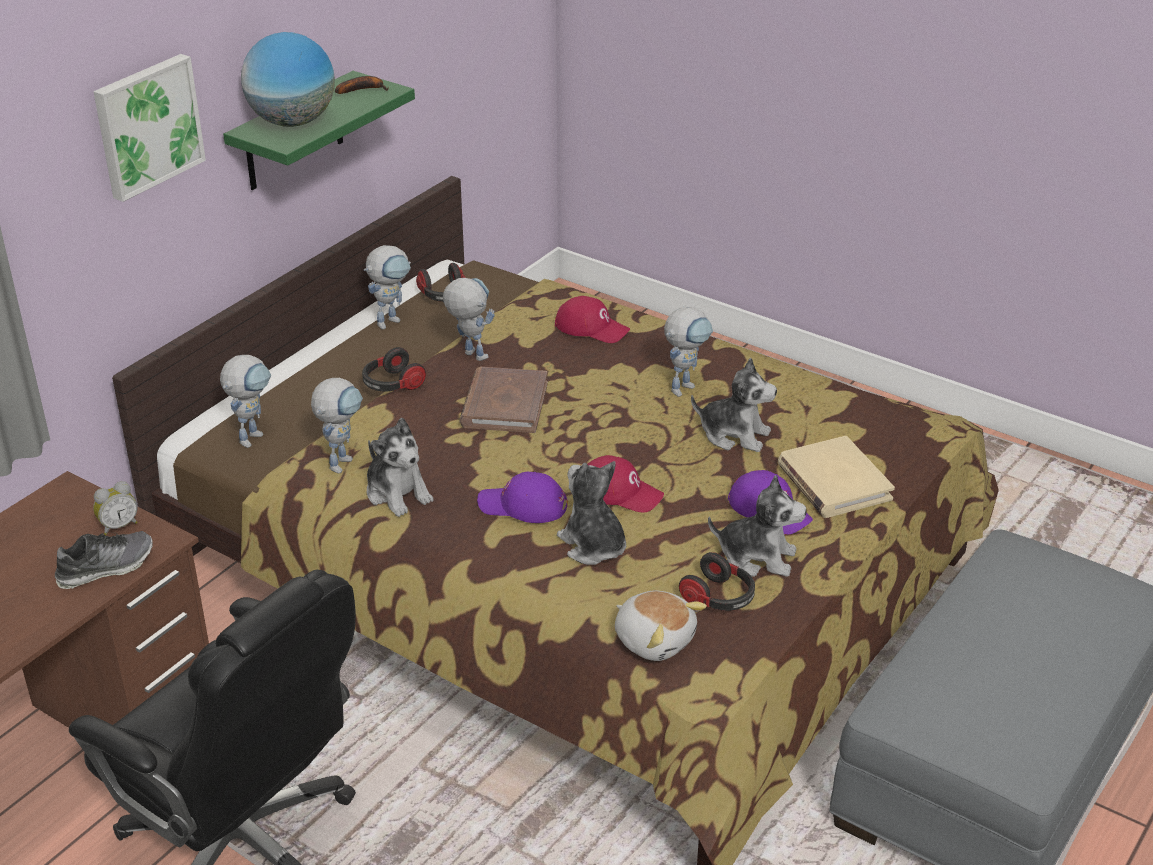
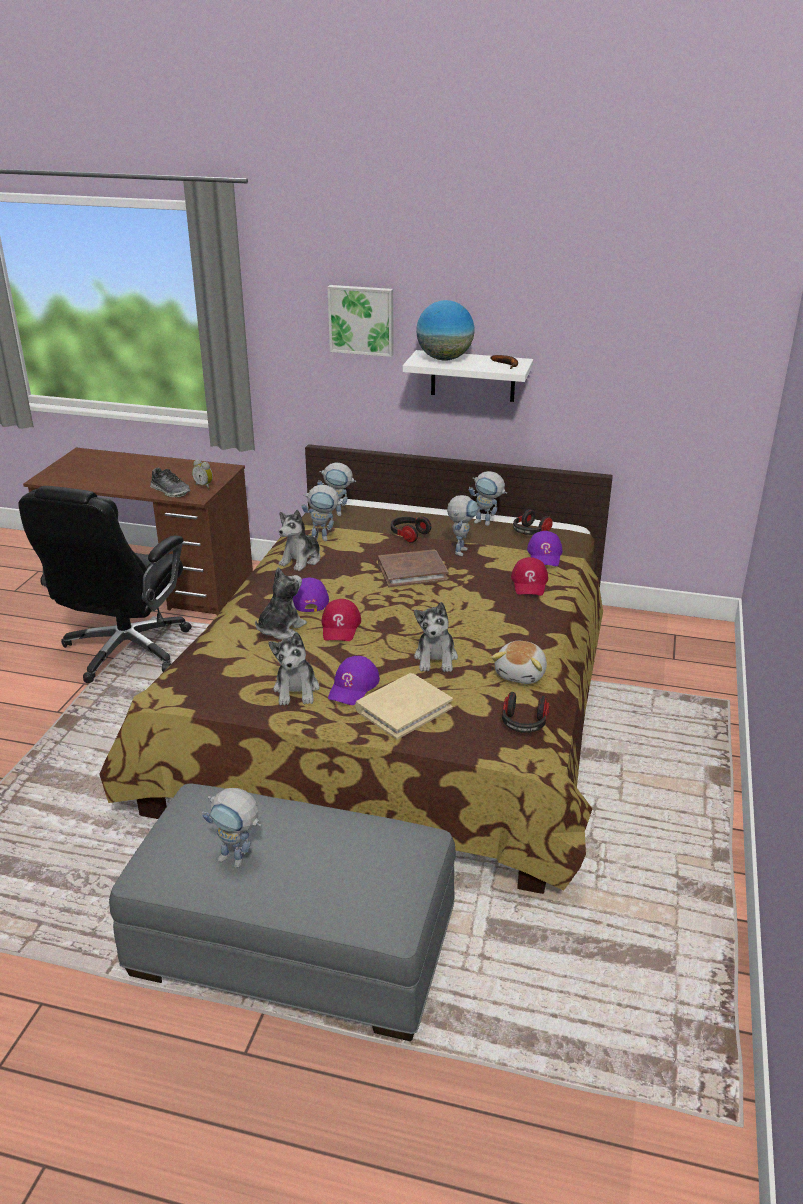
camera: 70 degrees right, 5 degrees down
(293, 133) = (473, 376): green shelf -> white shelf
(527, 299) = (545, 555): none -> purple cap
(654, 639) = (197, 666): plush toy -> plush toy (521, 674)
(685, 385) = (484, 629): toy robot -> toy robot (238, 861)
(719, 598) = (246, 682): headphones -> headphones (524, 724)

